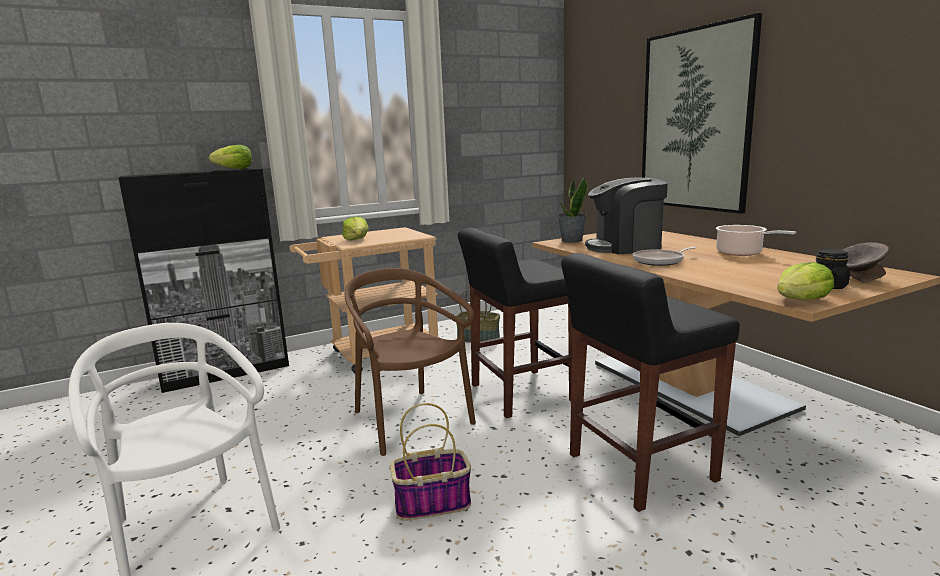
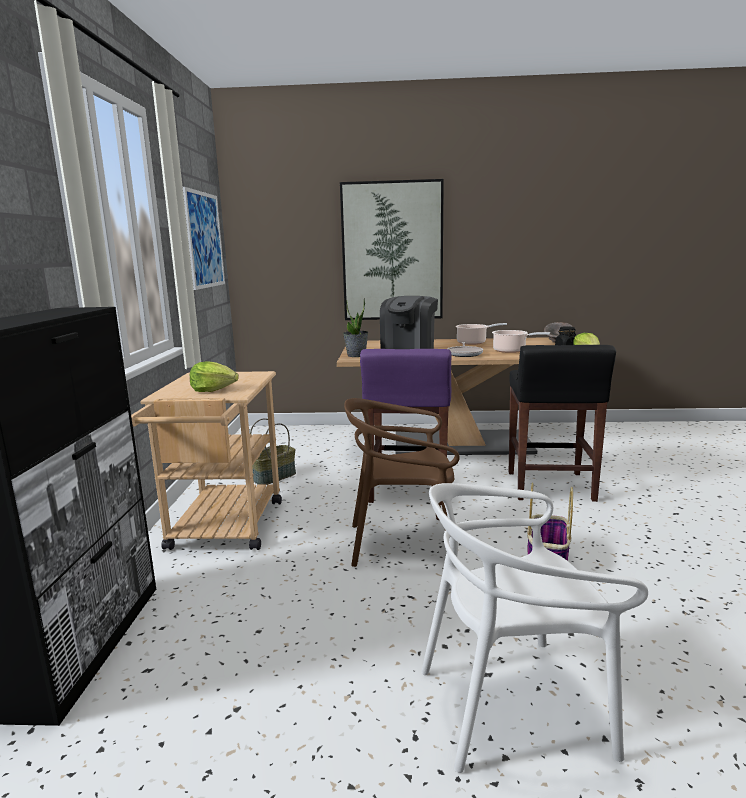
camera: 60 degrees left, 0 degrees up
(235, 169) = (61, 310): lettuce -> none
(511, 114) = (204, 240): none -> picture
(520, 393) = (408, 490): black stool -> purple stool
(730, 271) = (511, 351): none -> cooking pot

